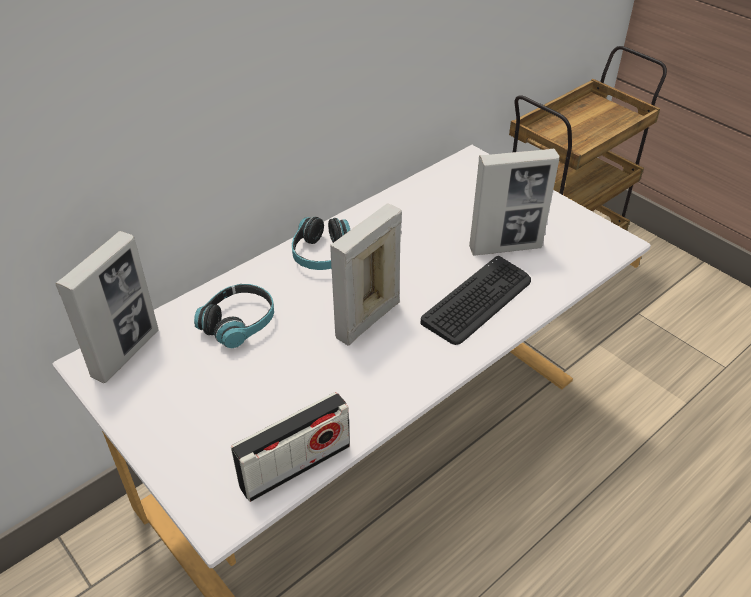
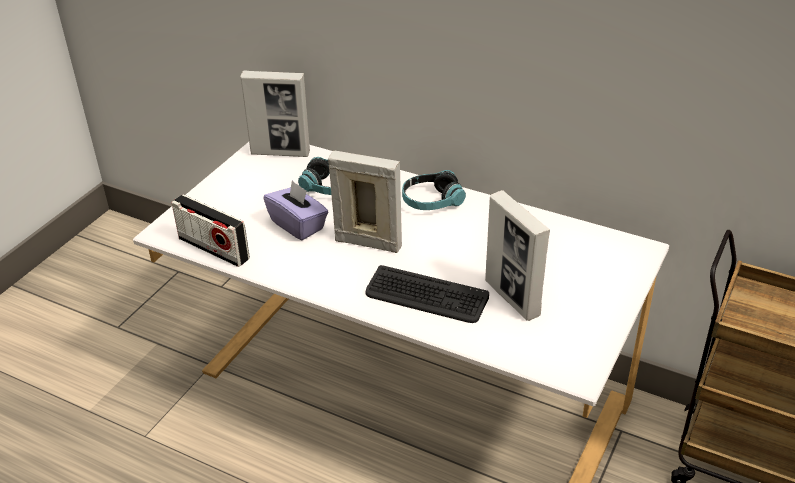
camera: 70 degrees right, 5 degrees down
(296, 371) = (298, 225): none -> purple tissue box

